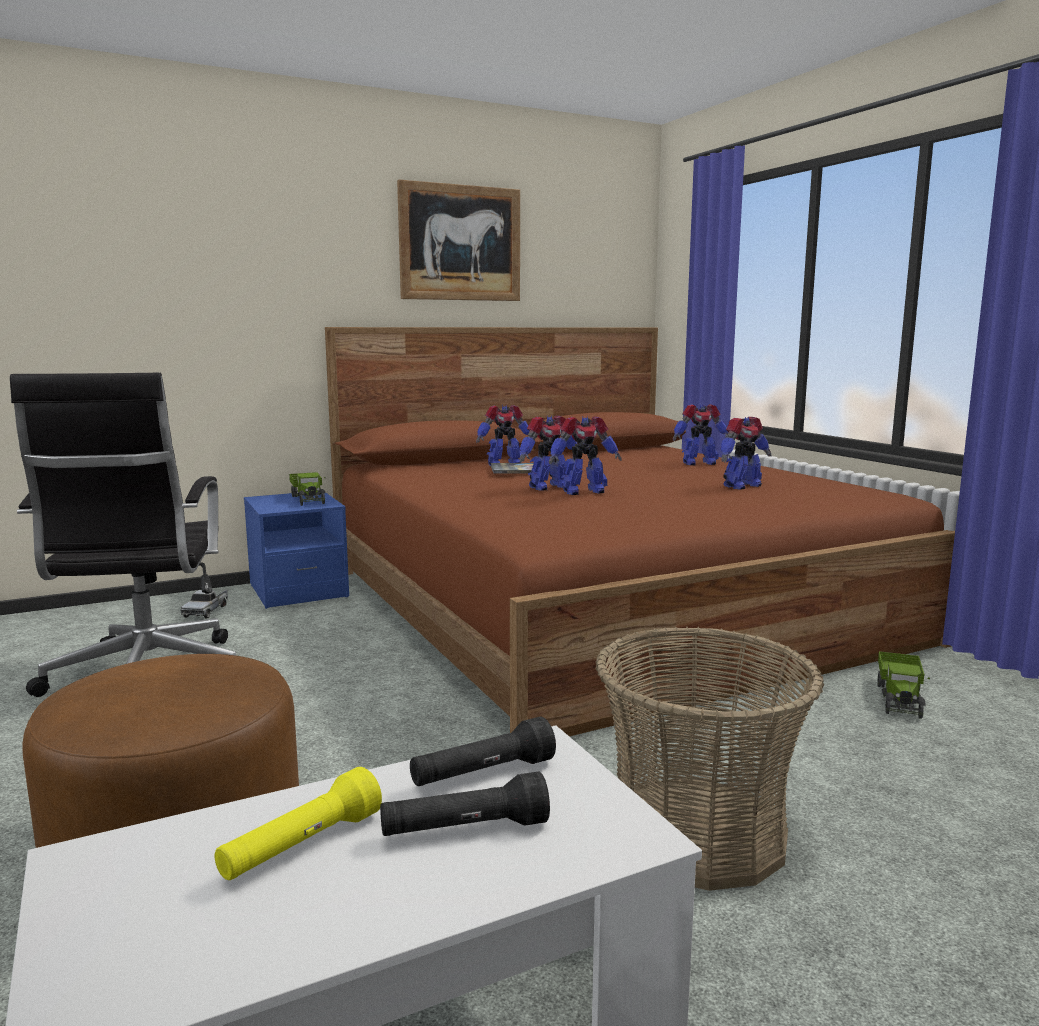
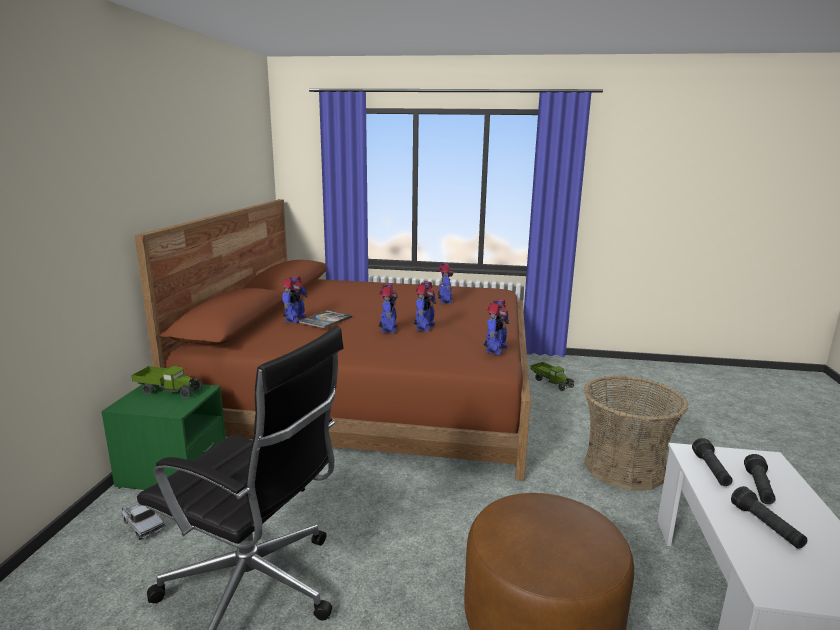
camera: 55 degrees left, 5 degrees up
(298, 591) = (173, 471): blue nightstand -> green nightstand
(301, 846) = (766, 527): yellow flashlight -> black flashlight
(460, 243) = (195, 149): picture -> none
(698, 463) = (378, 289): toy robot -> toy robot (495, 349)

